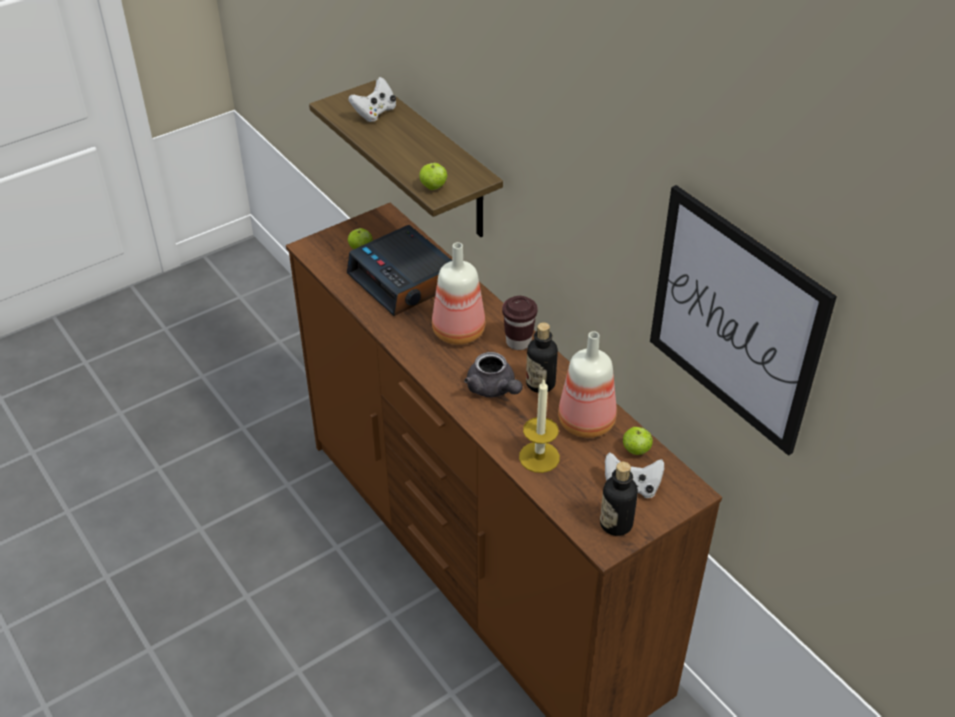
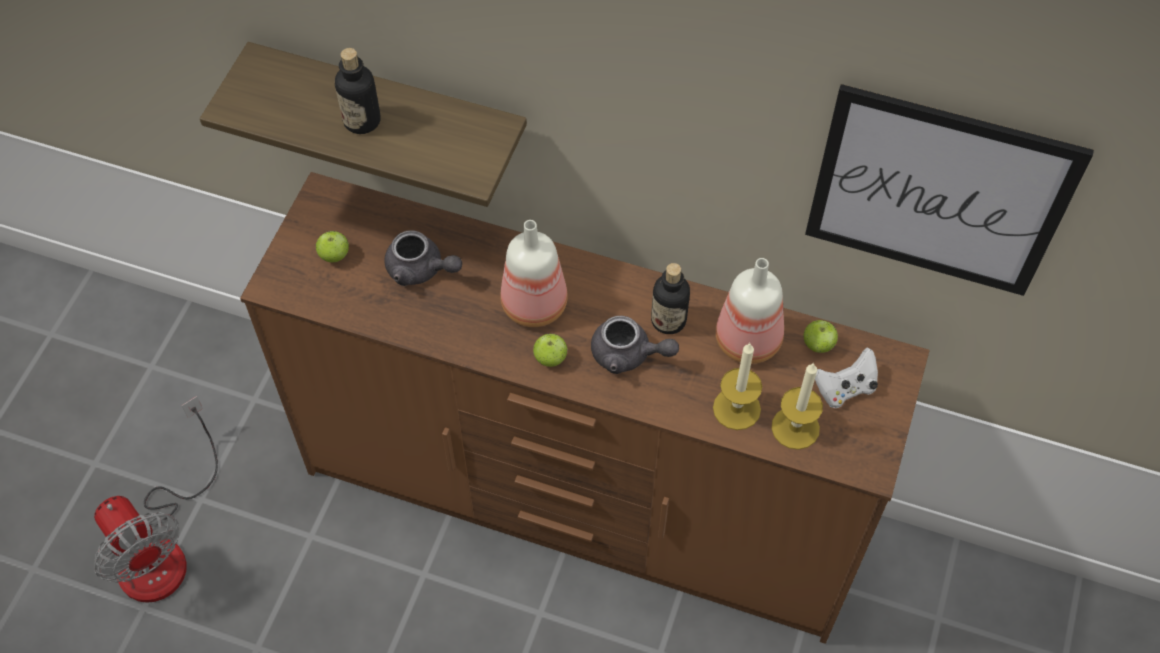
camera: 35 degrees left, 15 degrees up
(199, 440) = (163, 545): none -> fan
(375, 113) = (295, 93): white game controller -> none
(405, 280) = (421, 270): alarm clock -> grey teapot
(433, 187) = (460, 168): apple -> apple (550, 358)
(518, 342) = (606, 282): brown cup -> none
(571, 490) = (795, 427): none -> candle
(616, 524) = (863, 439): bottle -> bottle (362, 121)

